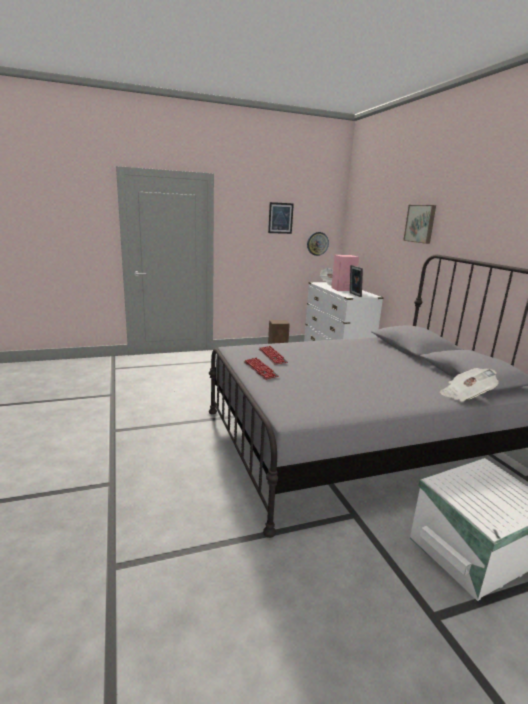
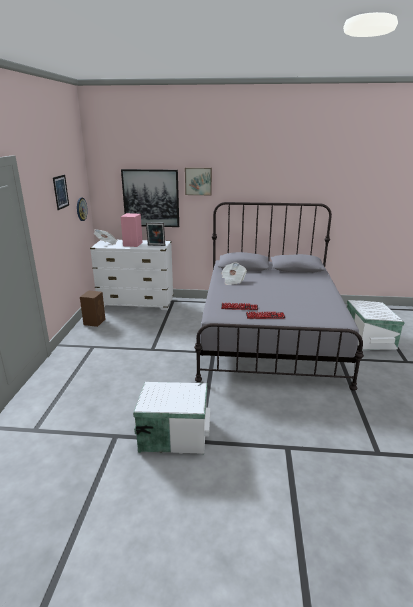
camera: 65 degrees left, 5 degrees up
(122, 416) = (173, 433): none -> white storage box
(379, 242) = (151, 198): none -> picture
(465, 396) = (321, 277): newspaper -> newspaper (233, 280)

